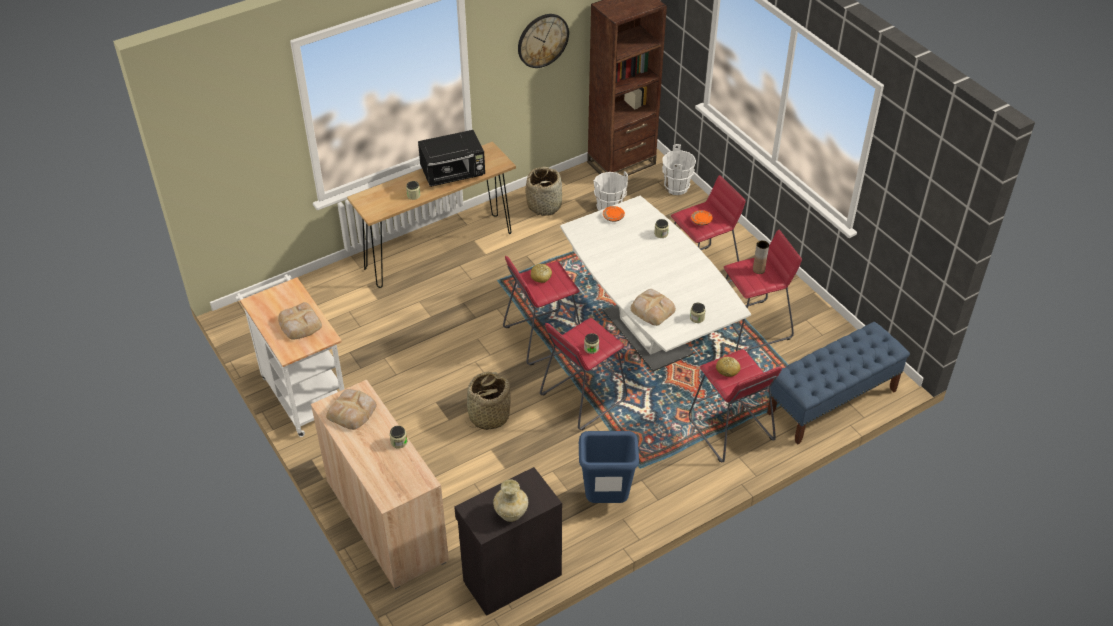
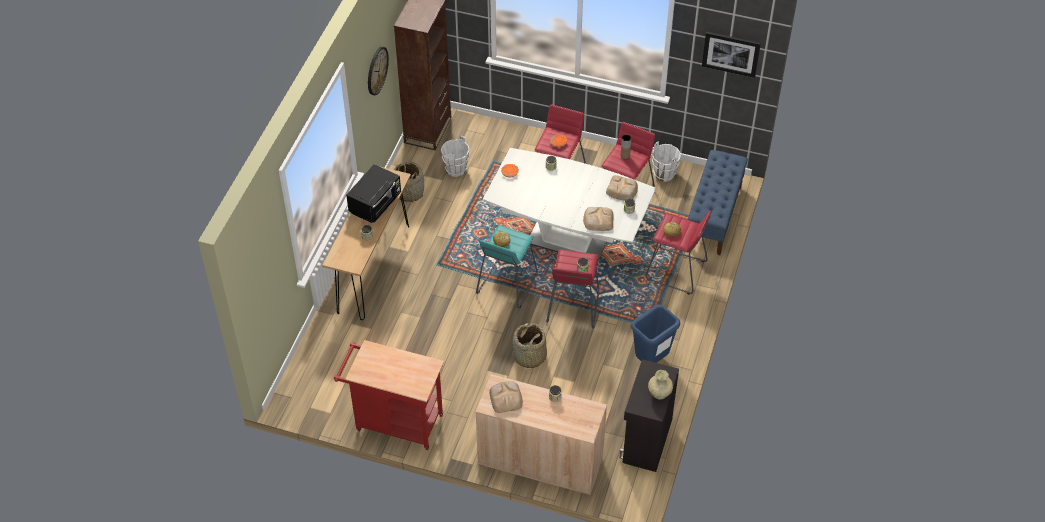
camera: 40 degrees left, 5 degrees up
(300, 324) = (405, 368): bread -> bread (622, 190)
(302, 392) = (394, 422): white cart -> red cart
(542, 337) = (507, 284): red stool -> turquoise stool
(677, 188) = (483, 127): white bucket -> white bucket (664, 174)
(927, 196) = (731, 53): none -> picture

